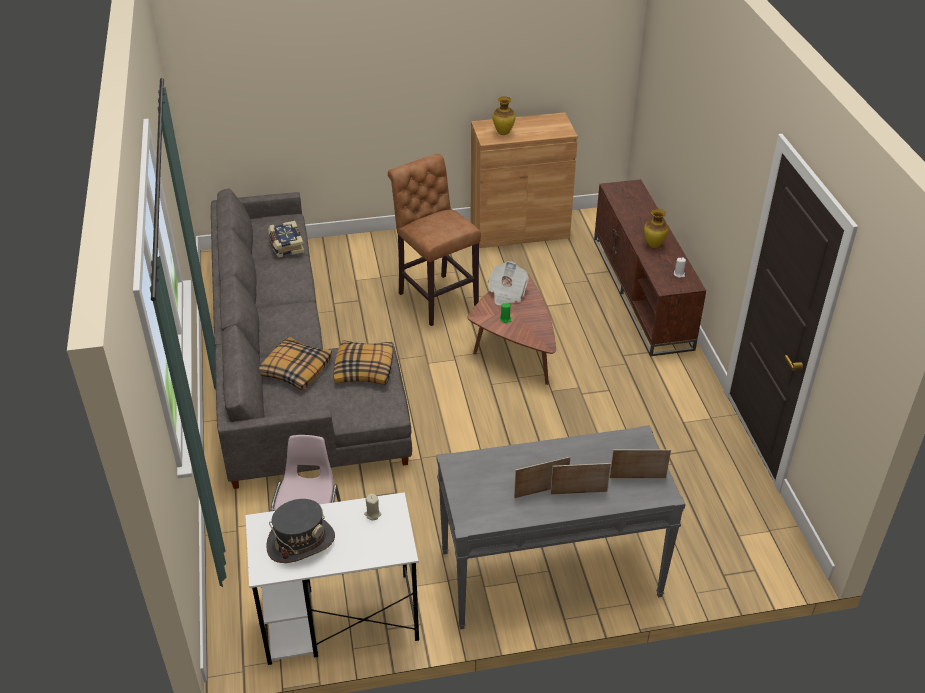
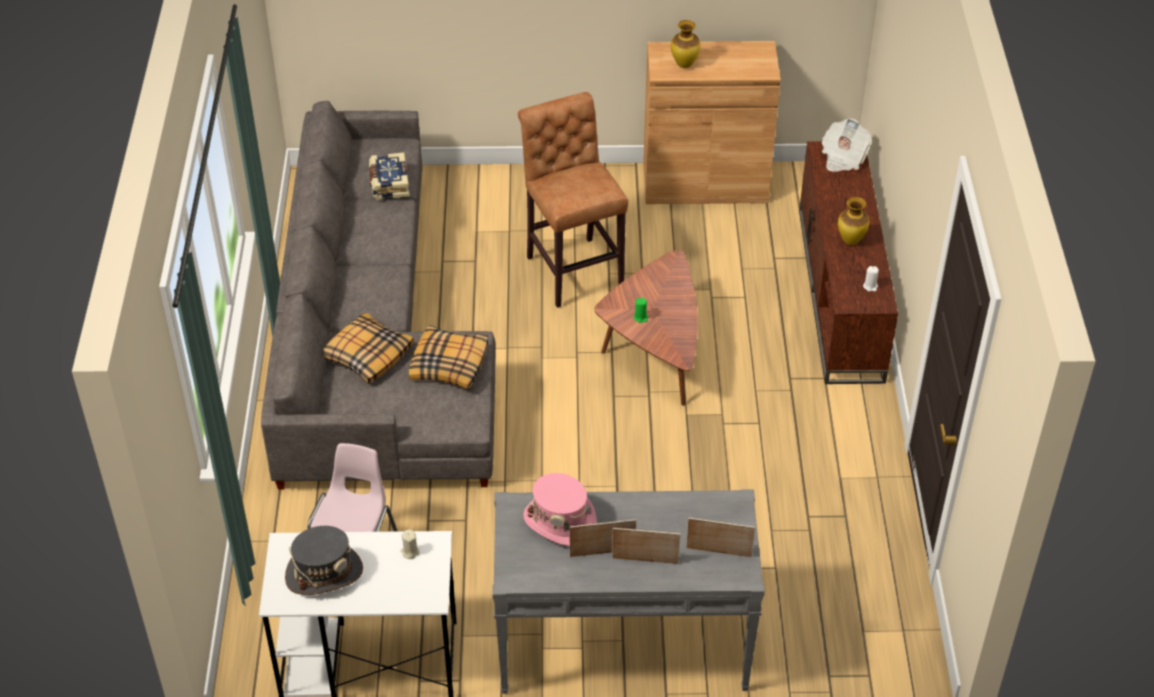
camera: 10 degrees right, 5 degrees up
(498, 471) = (560, 521): none -> pink hat
(507, 293) = (651, 281): newspaper -> newspaper (843, 157)

